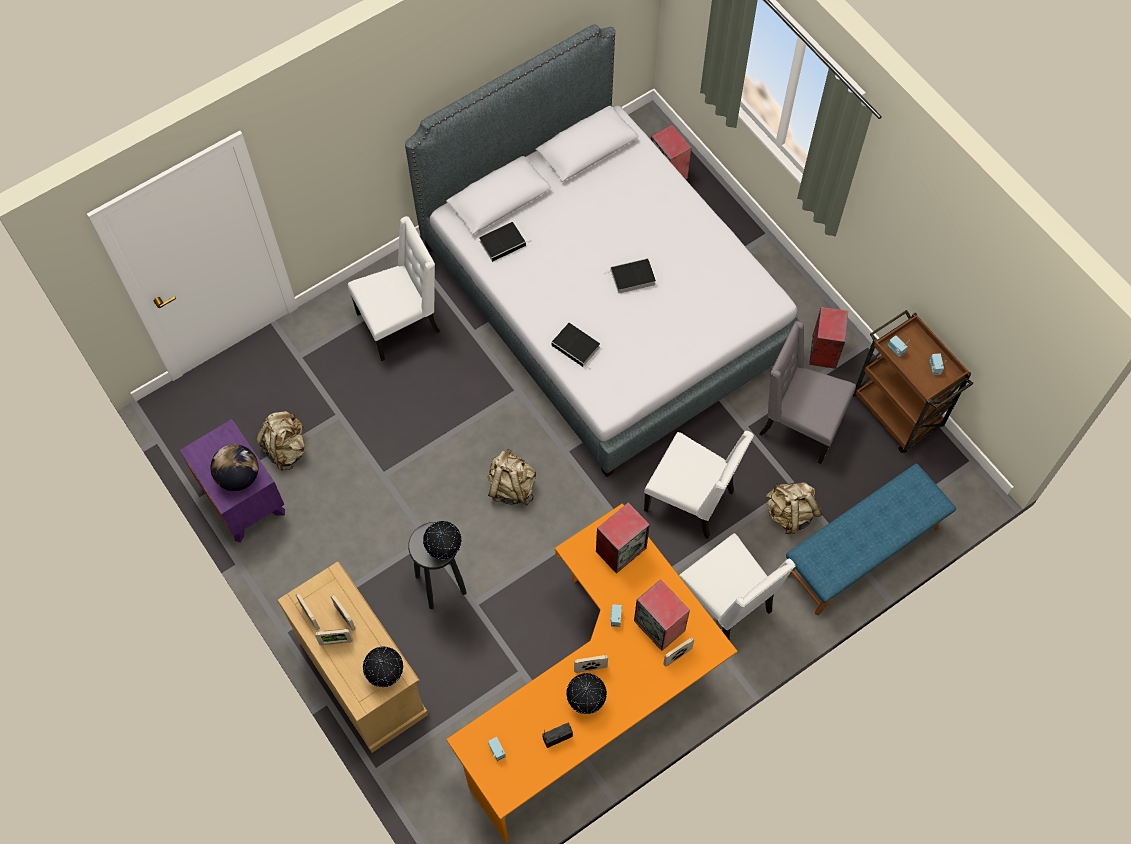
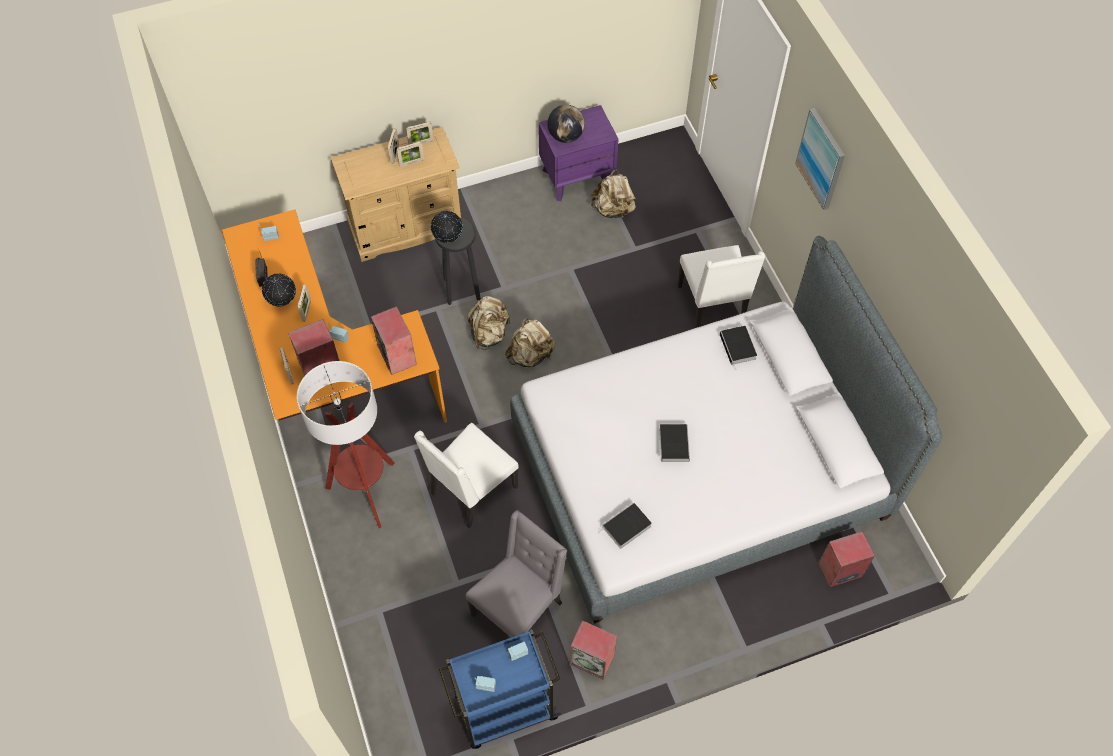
camera: 105 degrees right, 5 degrees down
(346, 121) = (821, 159): none -> picture
(385, 673) = (357, 179): globe -> none
(577, 347) = (610, 380): book -> book (626, 528)
(727, 604) = (366, 492): white chair -> floor lamp
(790, 514) = (431, 571): beige backpack -> beige backpack (489, 333)
(862, 552) = (371, 622): blue bench -> none
(897, 412) = (504, 709): brown cart -> blue cart

